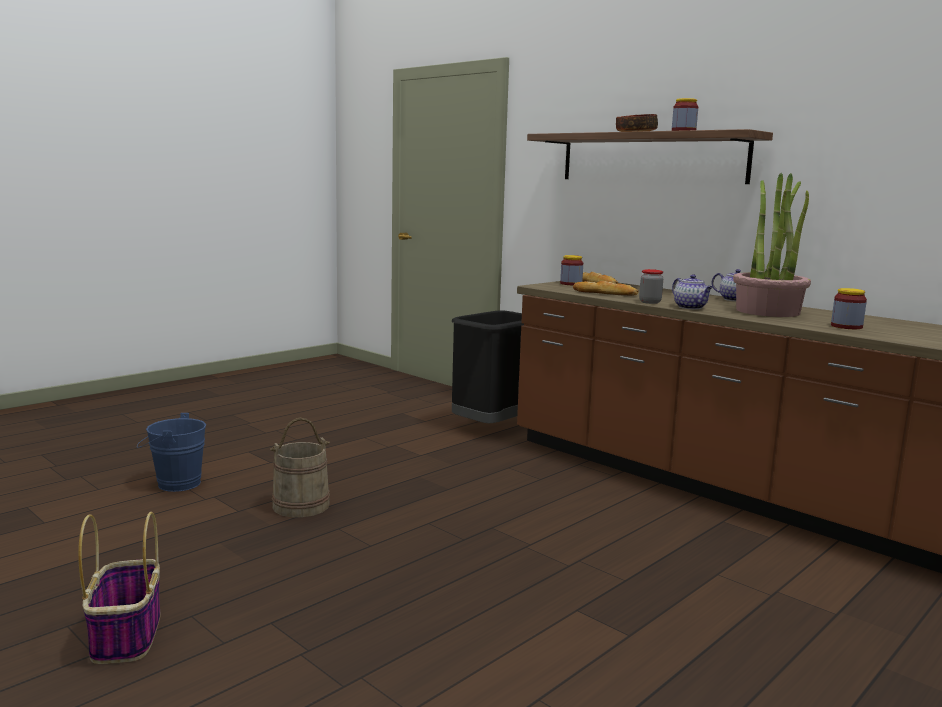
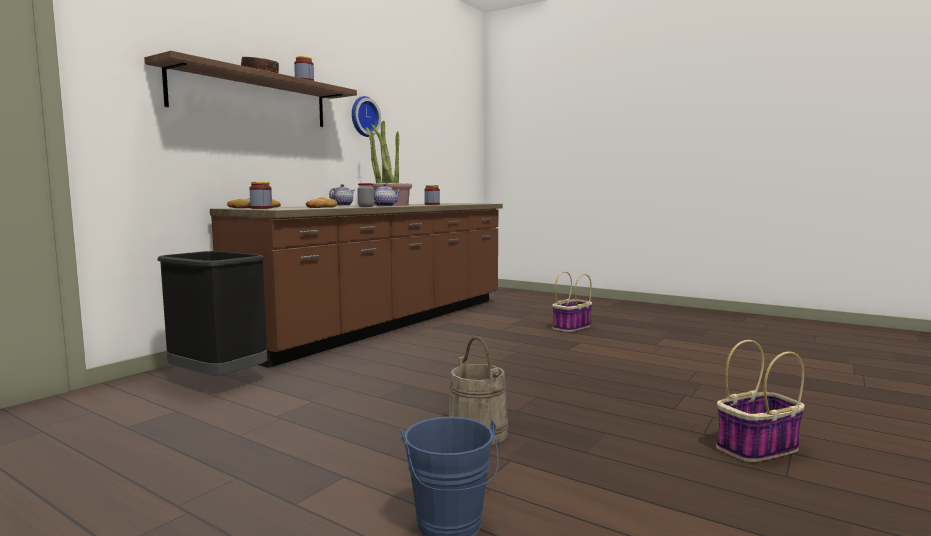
camera: 100 degrees left, 5 degrees down
(764, 655) = (571, 327): none -> basket
(841, 160) = (363, 117): none -> wall clock

